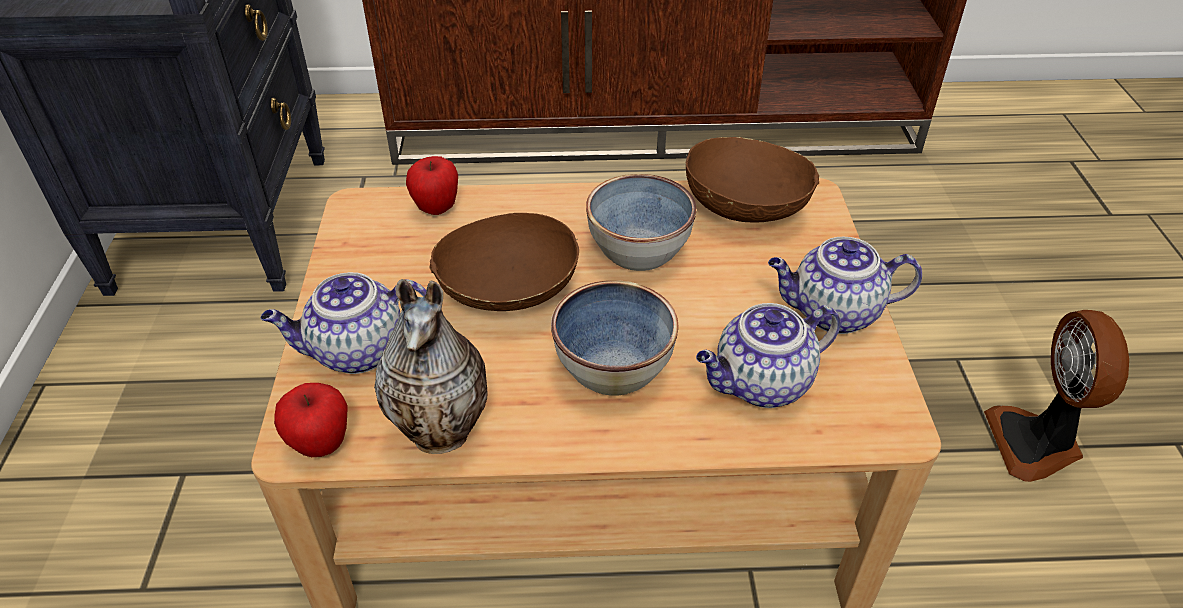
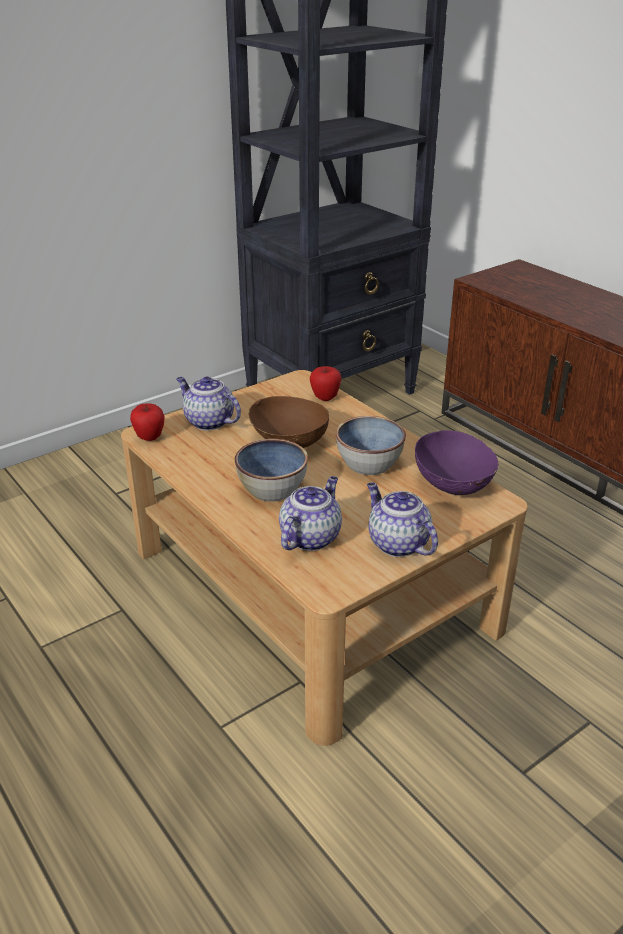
camera: 55 degrees right, 10 degrees down
(444, 433) = (184, 462): vase -> none
(746, 208) = (454, 484): brown bowl -> purple bowl
(761, 384) = (310, 537): teapot -> teapot turned 90 degrees clockwise
(1036, 443) = (553, 794): fan -> none

